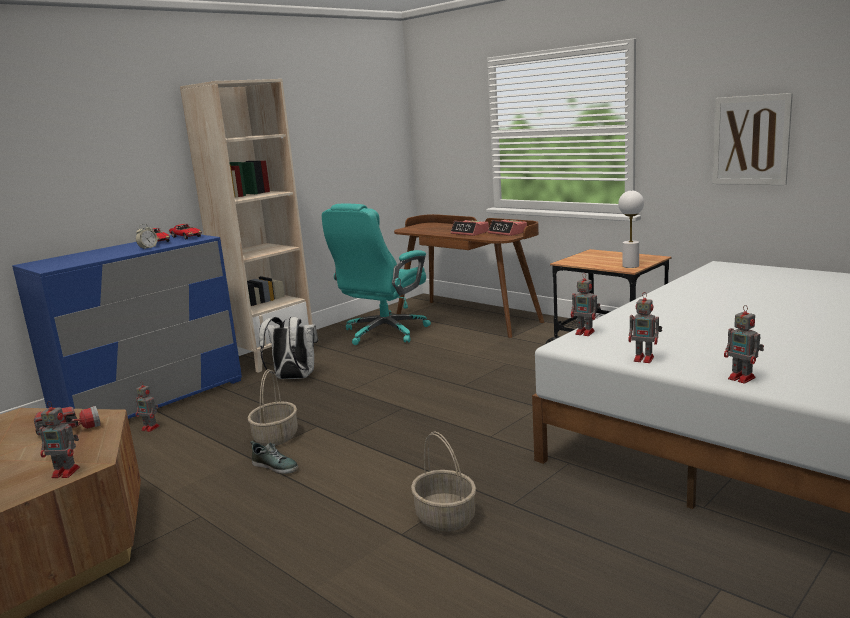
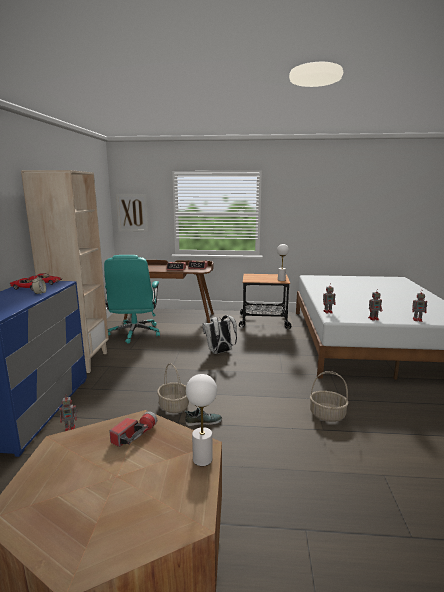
camera: 40 degrees left, 0 degrees up
(67, 472) = (202, 459): toy robot -> white table lamp
(293, 378) = (122, 370): white backpack -> white backpack (220, 352)
(751, 140) = (316, 221): picture -> picture (132, 212)

